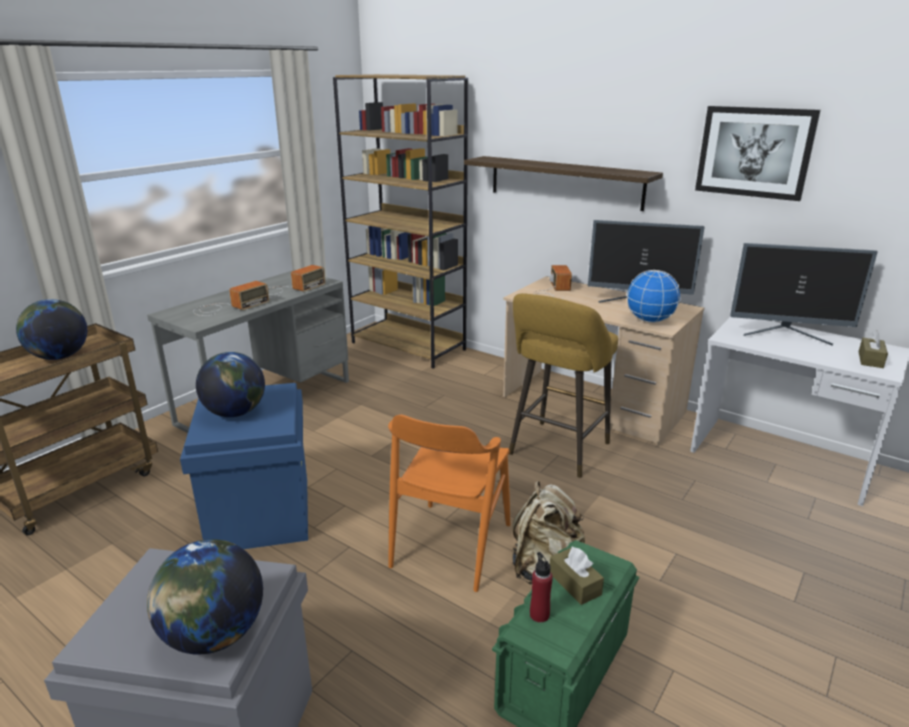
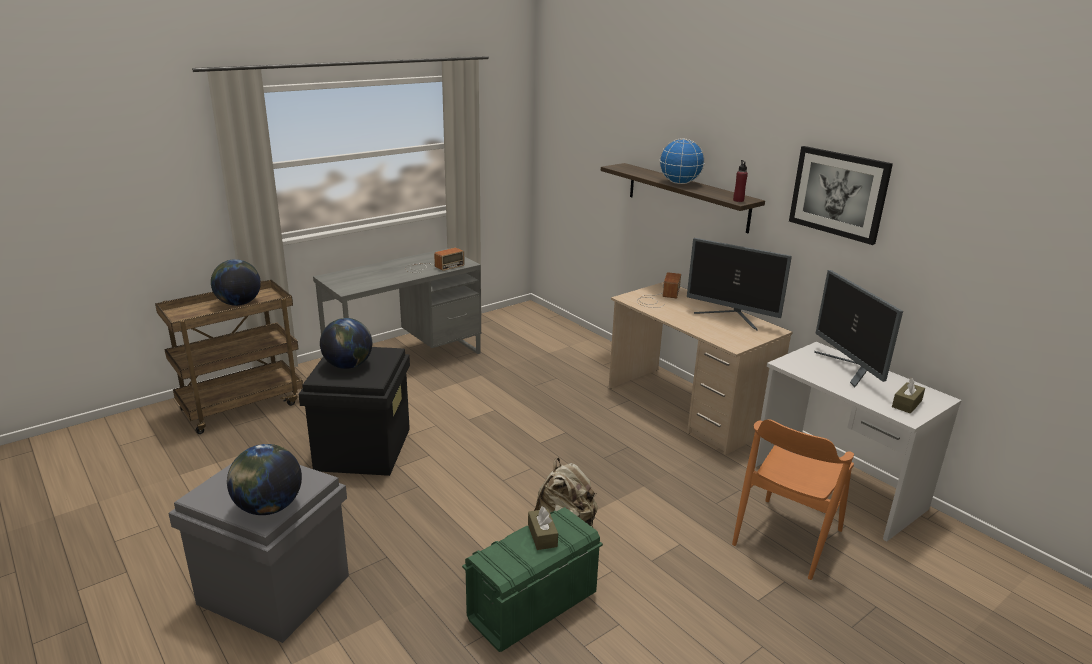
camera: 15 degrees right, 0 degrees up
(228, 307) = (376, 277): radio -> none
(259, 512) = (363, 448): blue storage box -> black storage box
(409, 346) = (549, 328): brown bookcase -> none
(451, 545) = (496, 500): orange chair -> orange chair (787, 537)
(539, 614) = (502, 549): red bottle -> red bottle (738, 200)
(556, 451) = (628, 443): yellow stool -> none
(650, 320) = (727, 337): globe -> globe (680, 183)
(787, 335) = (849, 369): monitor -> monitor turned 45 degrees clockwise

